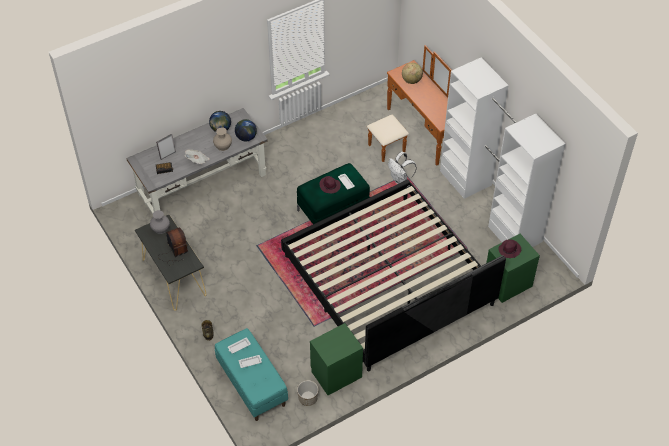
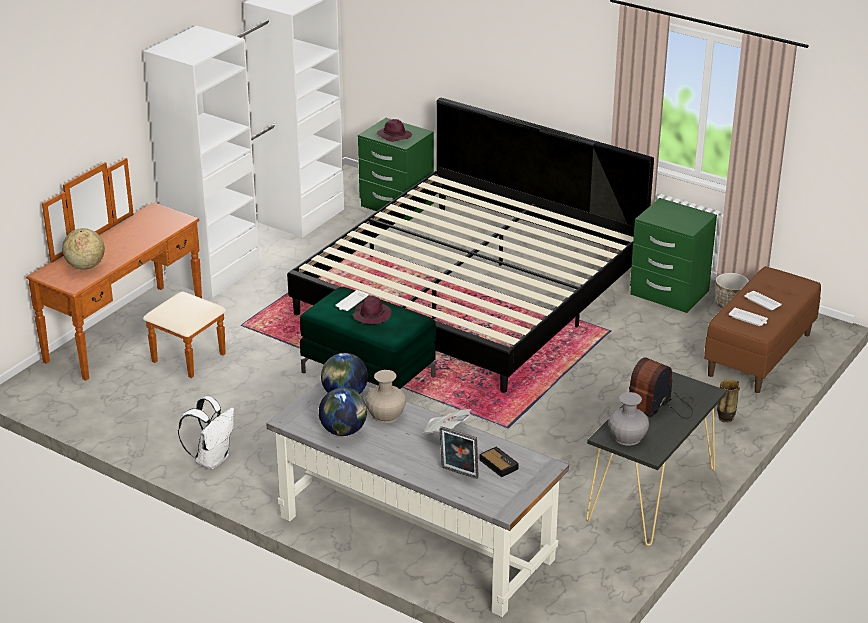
camera: 115 degrees left, 20 degrees down
(251, 384) = (760, 355): turquoise bench -> brown bench
(400, 179) = (255, 328): white backpack -> white backpack (212, 459)

